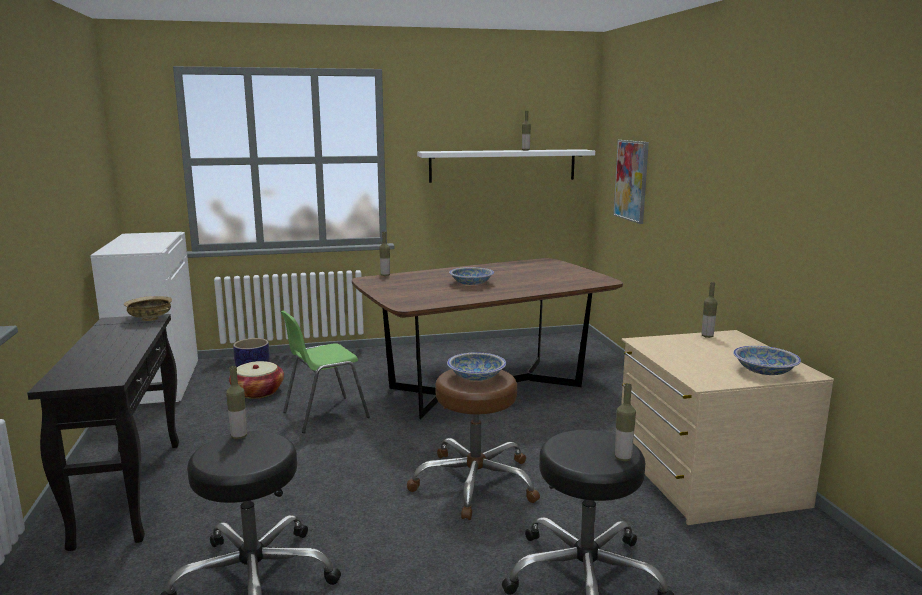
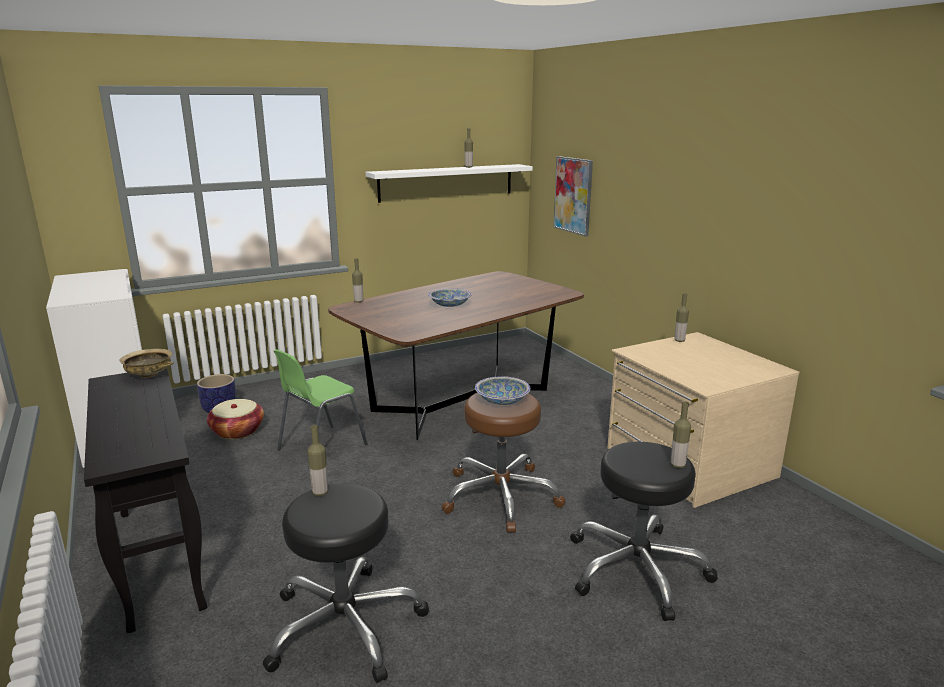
camera: 15 degrees left, 5 degrees up
(764, 371) = (745, 370): bowl -> none

